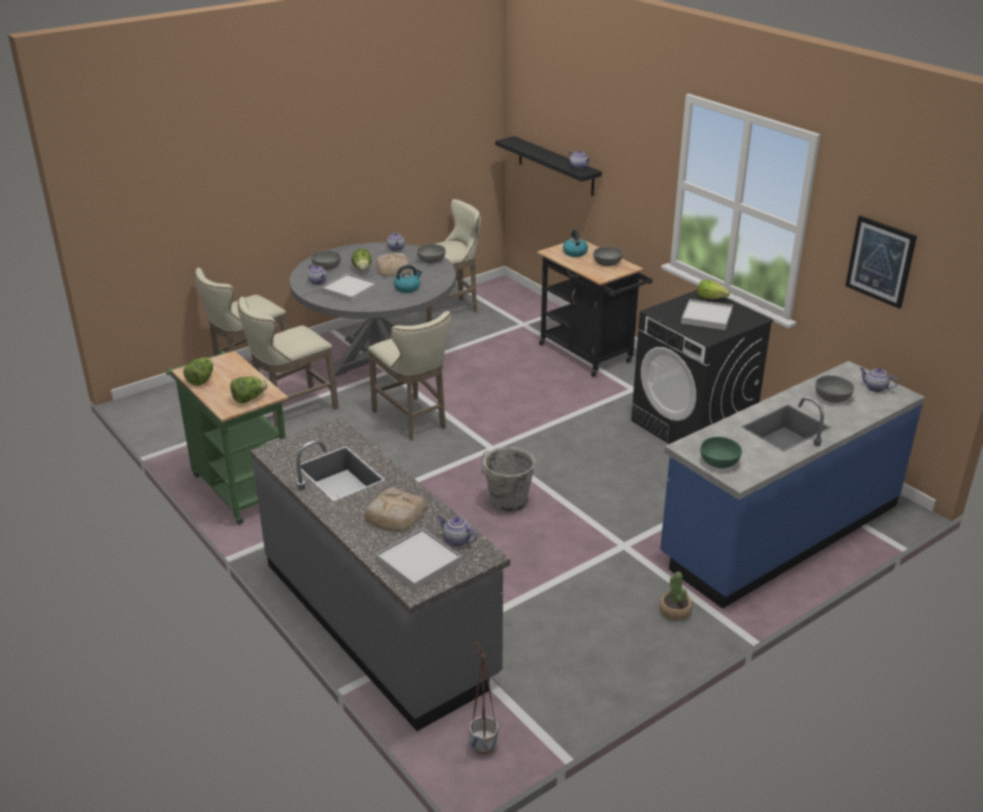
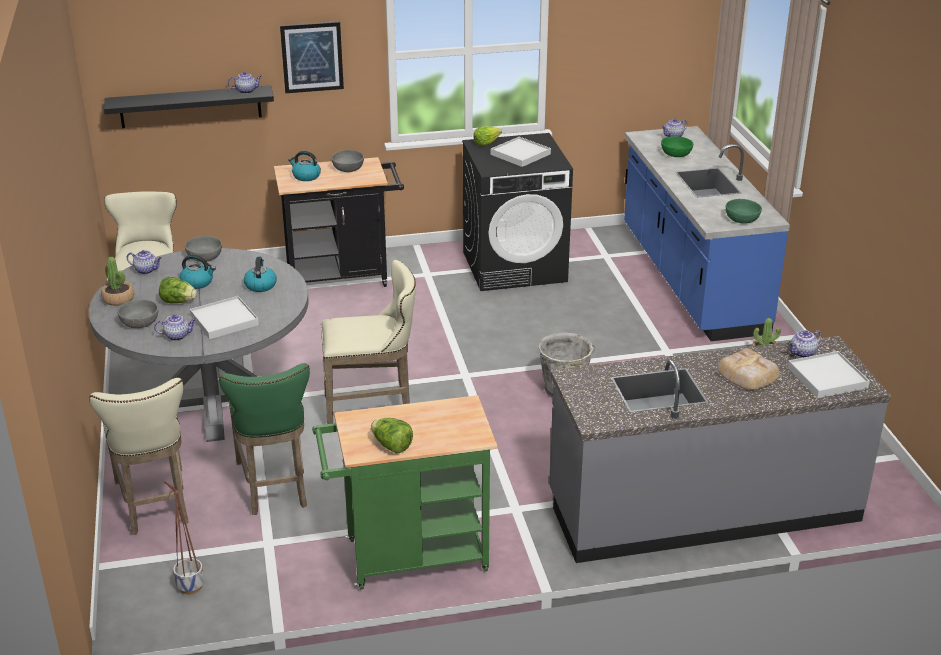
camera: 65 degrees left, 0 degrees up
(249, 399) = (464, 420): lettuce -> none
(292, 411) = (274, 487): beige stool -> green stool
(351, 252) = (118, 299): none -> potted plant
(393, 268) = (198, 282): bread -> kettle
(483, 745) = (889, 490): planter -> planter (190, 586)
(832, 397) = (676, 154): grey bowl -> green bowl
(880, 261) = (628, 38): picture -> picture (312, 57)

